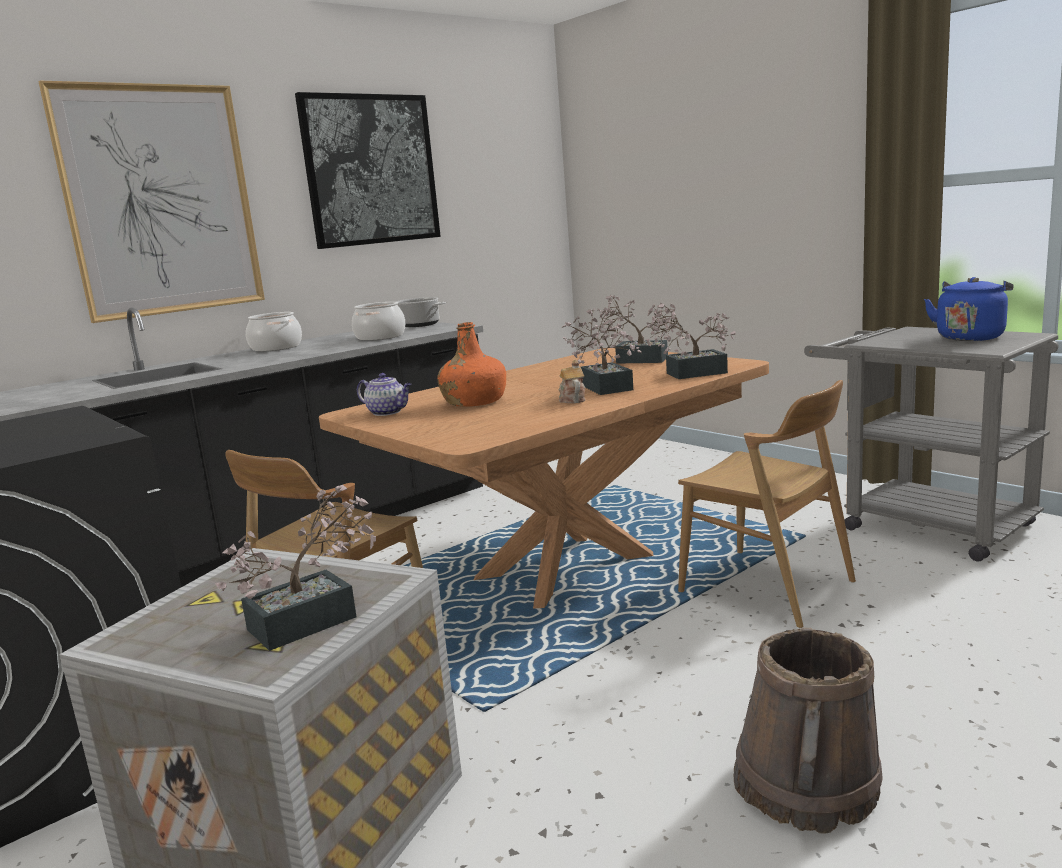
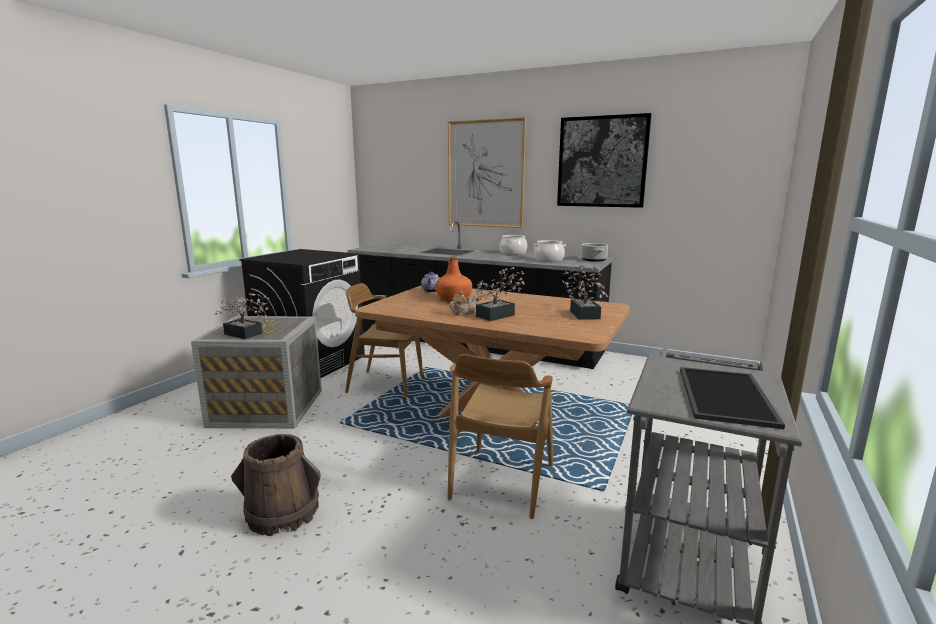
camera: 65 degrees right, 0 degrees up
(689, 374) = (543, 328): potted plant -> none
(970, 337) = (727, 397): blue kettle -> tray

